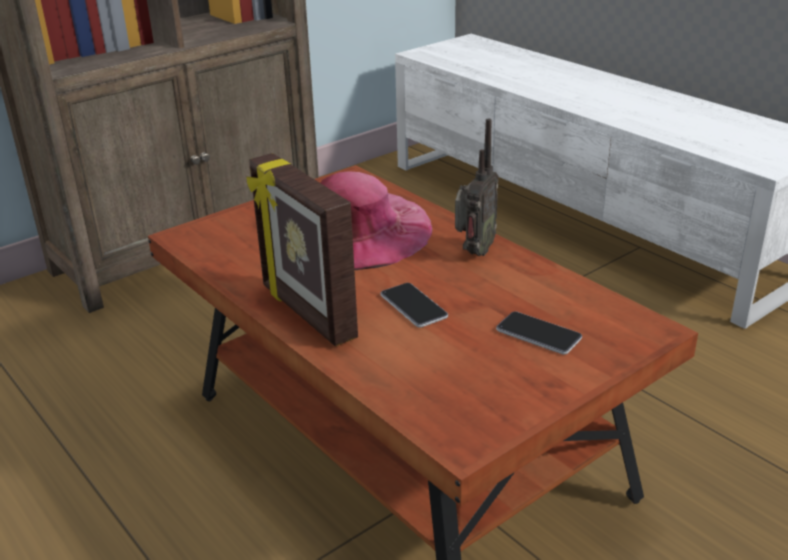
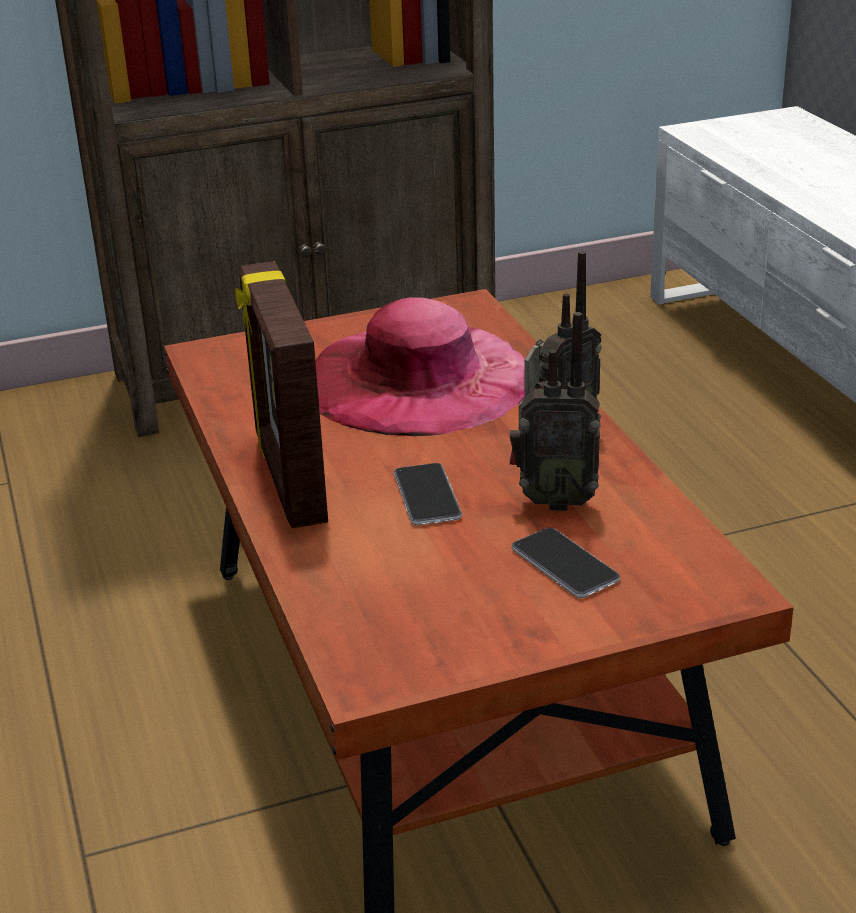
camera: 20 degrees right, 0 degrees up
(500, 294) = (554, 501): none -> radio

